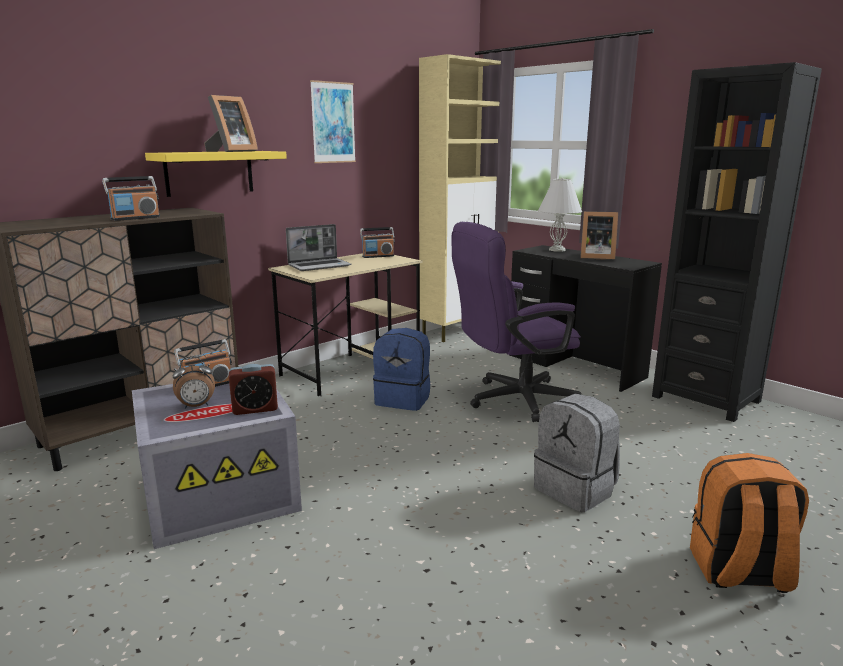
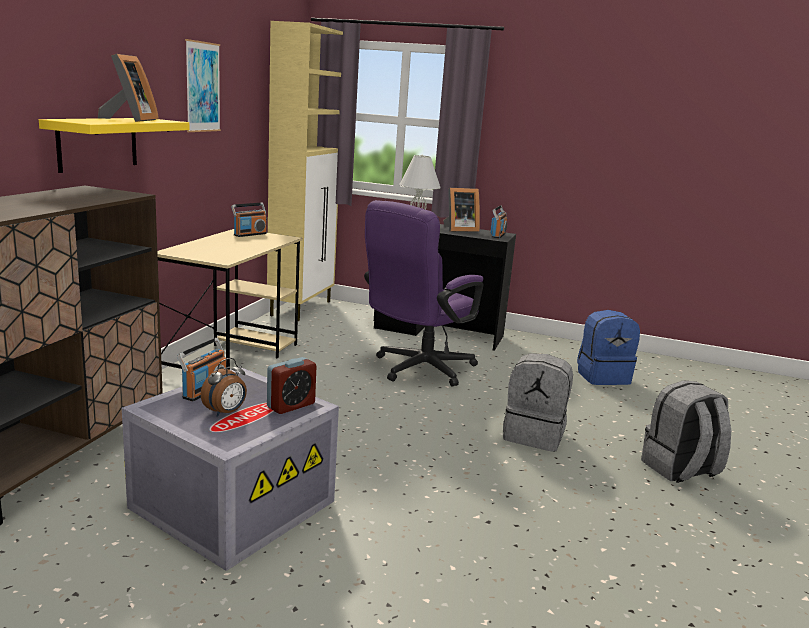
camera: 30 degrees left, 0 degrees up
(135, 218) = (71, 203): radio -> radio (498, 235)
(320, 266) = (207, 248): laptop -> none
(403, 399) = (319, 383): blue backpack -> blue backpack (602, 376)
(706, 399) = (558, 348): black bookcase -> none
(738, 572) = (680, 470): orange backpack -> grey backpack

